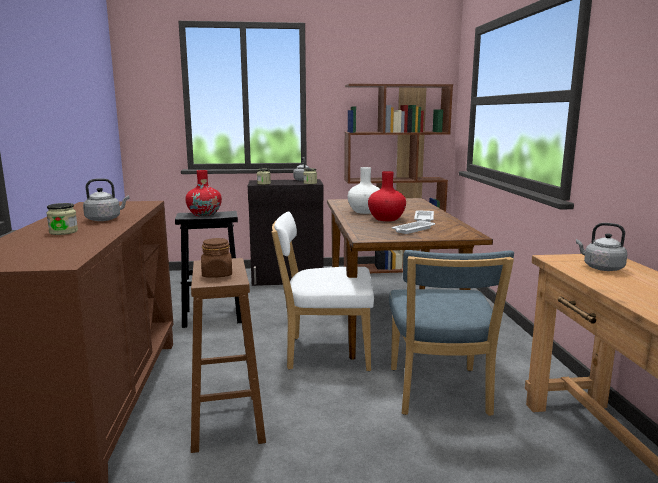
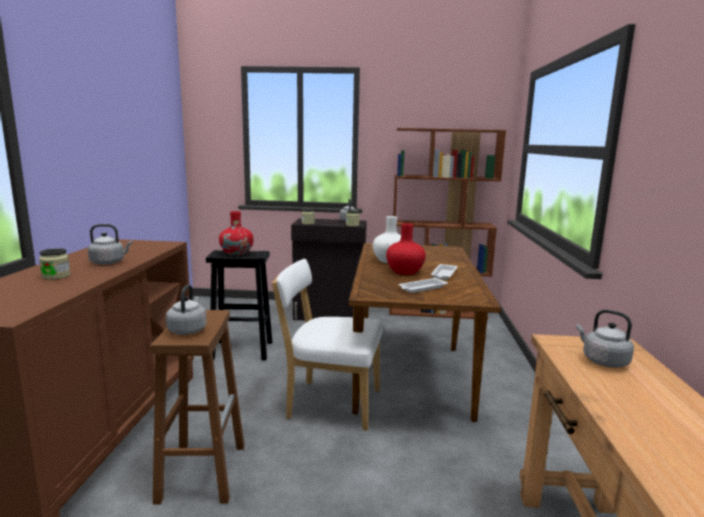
camera: 10 degrees right, 0 degrees up
(217, 274) = (188, 330): brown jar -> grey kettle
(439, 394) = (428, 468): blue chair -> none

